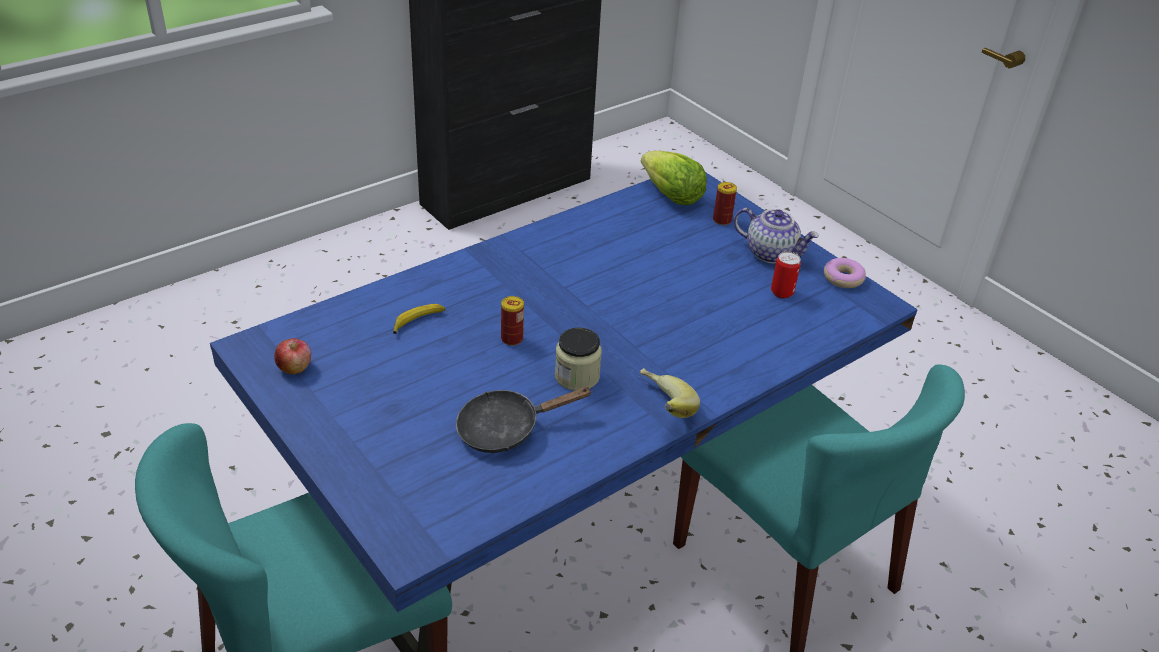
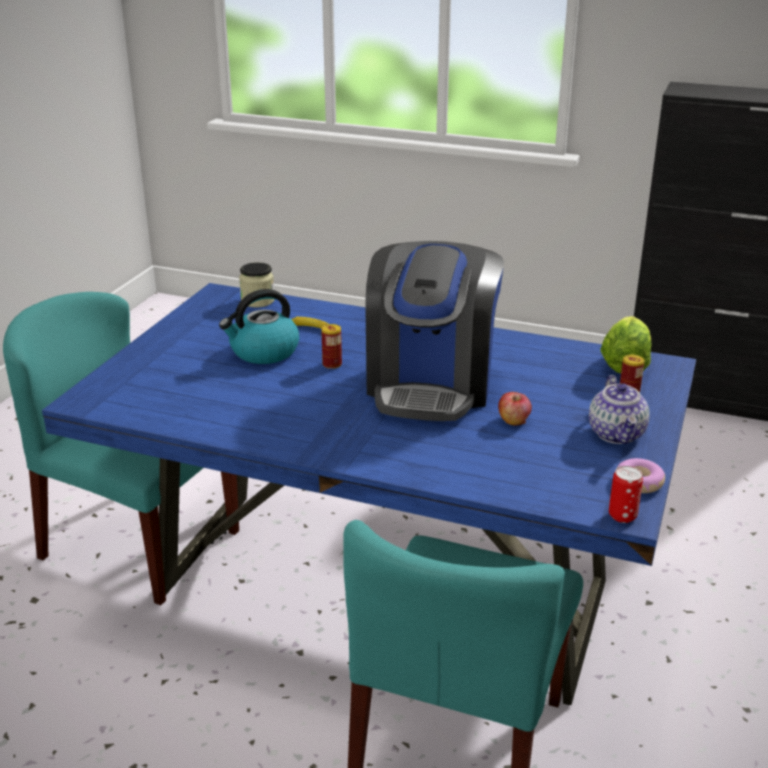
camera: 60 degrees right, 10 degrees down
(295, 368) = (214, 311): apple -> apple (514, 420)
(437, 371) = (263, 352): none -> kettle
(506, 429) = (229, 394): black frying pan -> none
(577, 376) = (319, 401): jar -> jar (257, 301)
(610, 301) = (431, 385): none -> coffee machine
(661, 409) = (321, 446): banana -> none
(782, 292) = (562, 456): can -> can (622, 516)

